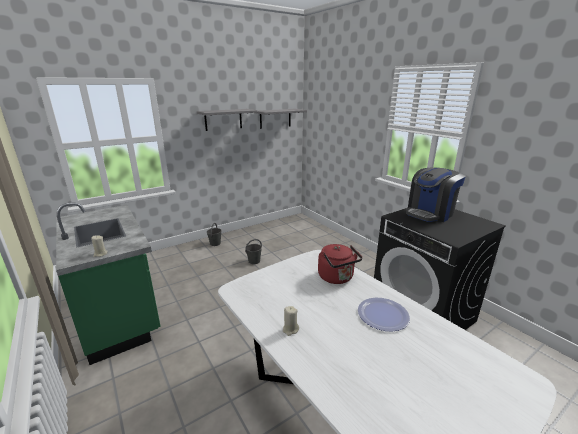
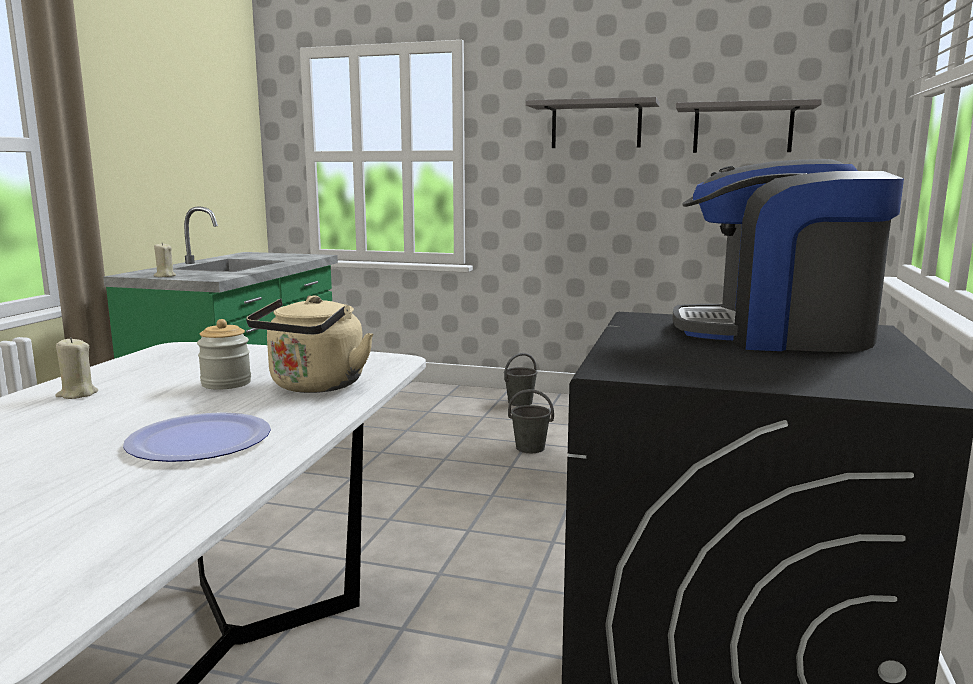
camera: 50 degrees right, 10 degrees down
(312, 292) = (226, 383): none -> jar
(337, 278) = (314, 386): red kettle -> beige kettle

